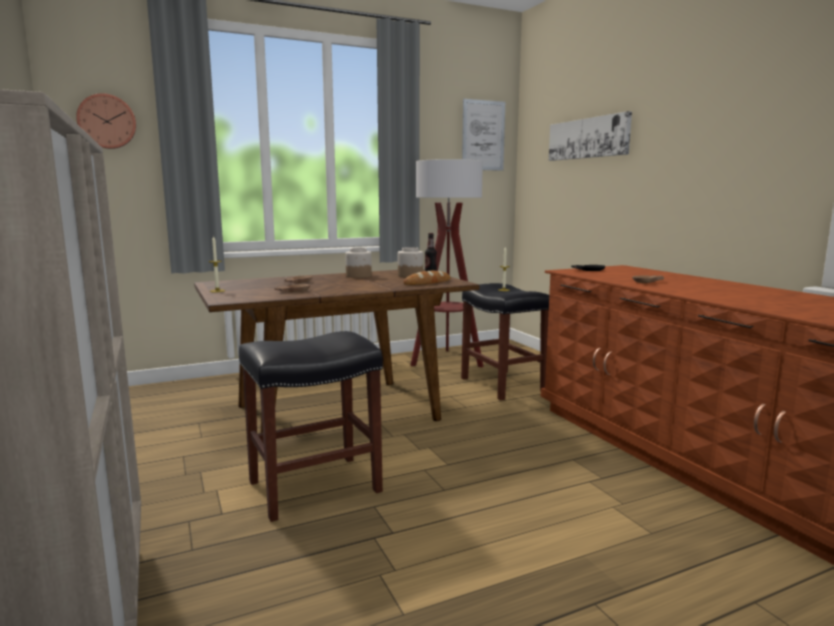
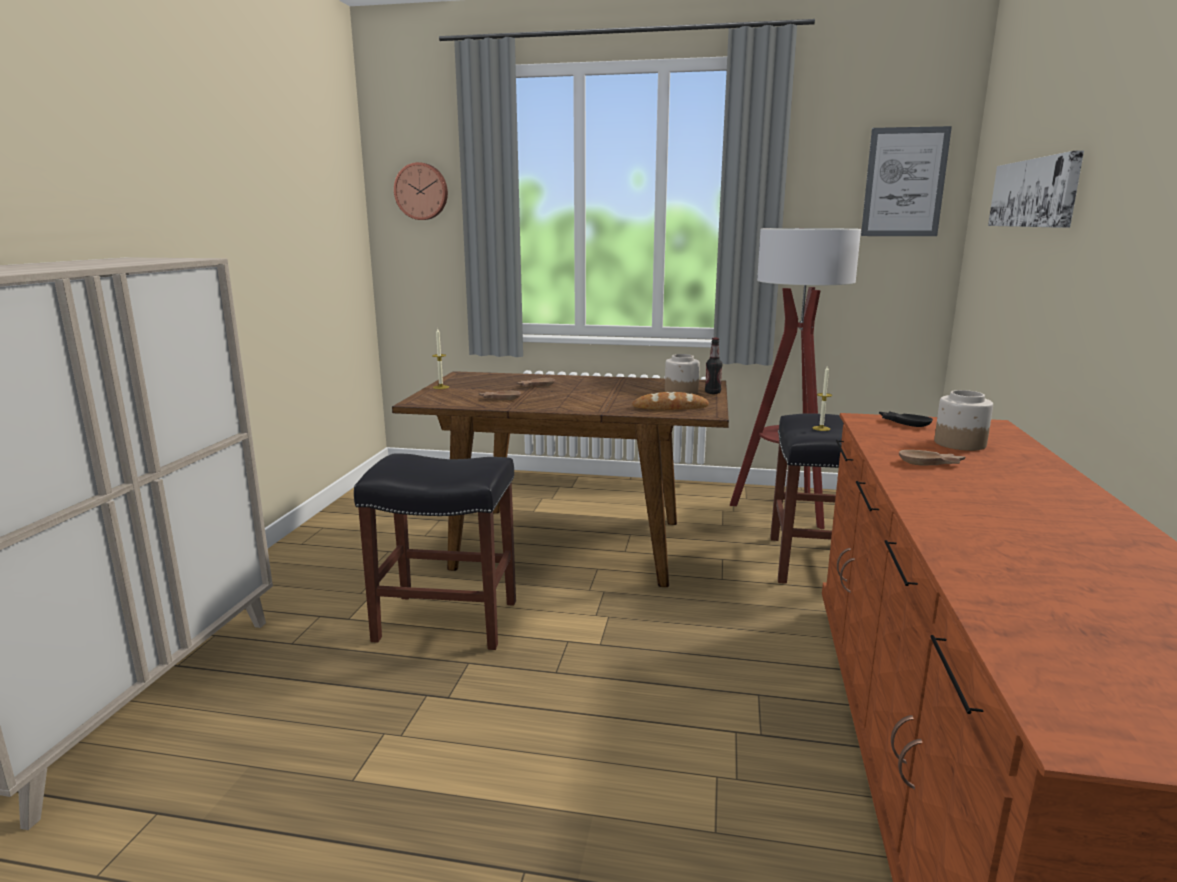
camera: 35 degrees right, 5 degrees up
(358, 276) = (621, 384): jar -> jar (959, 443)

